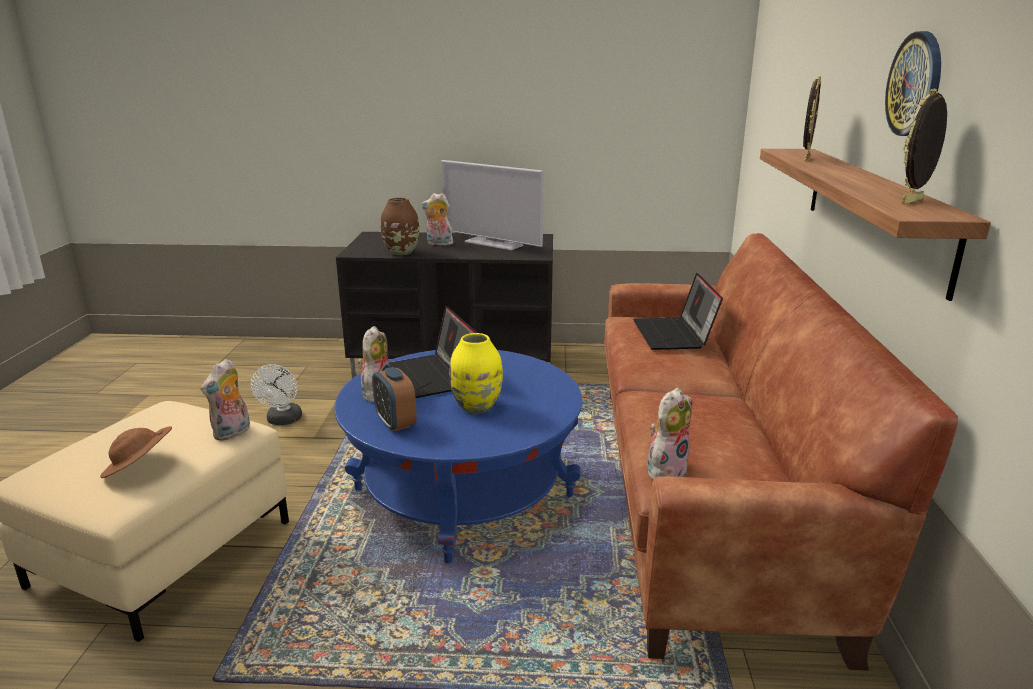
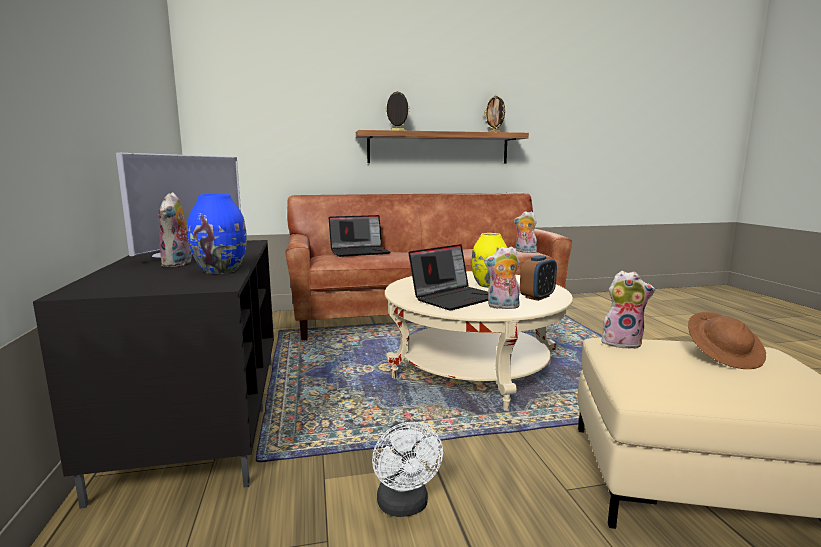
camera: 105 degrees left, 10 degrees down
(283, 421) = (405, 506): white fan -> white fan turned 90 degrees clockwise
(401, 252) = (221, 270): brown vase -> blue vase
(463, 493) = (474, 371): blue coffee table -> beige coffee table
(915, 84) = (454, 95): wall clock -> none

